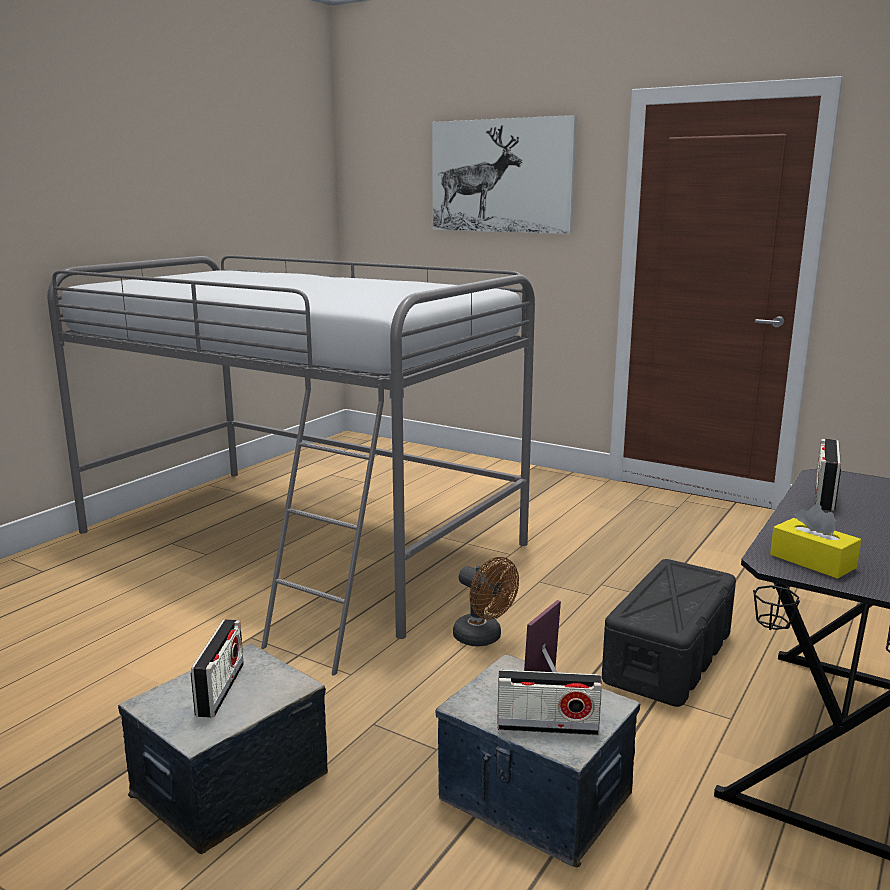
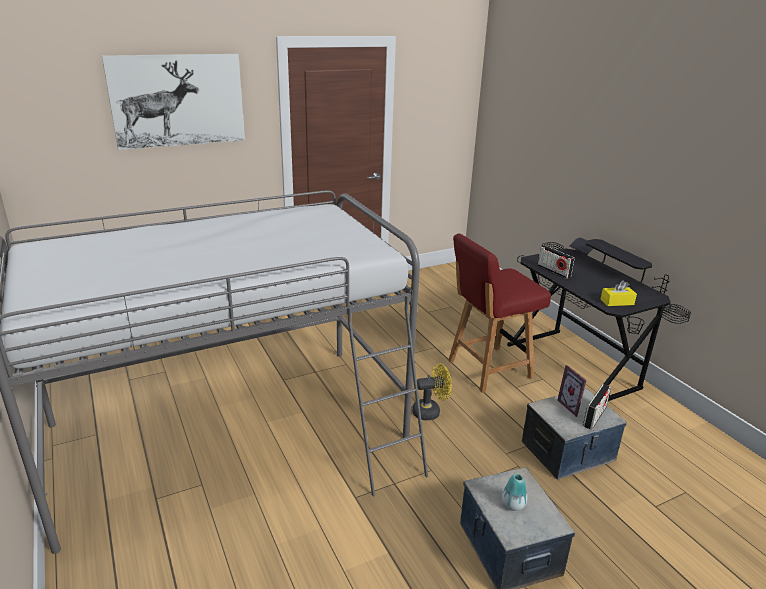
camera: 60 degrees left, 10 degrees up
(220, 689) = (513, 504): radio -> vase
(483, 638) = (430, 411): brown fan -> yellow fan
(669, 656) = (487, 369): black storage box -> red chair

